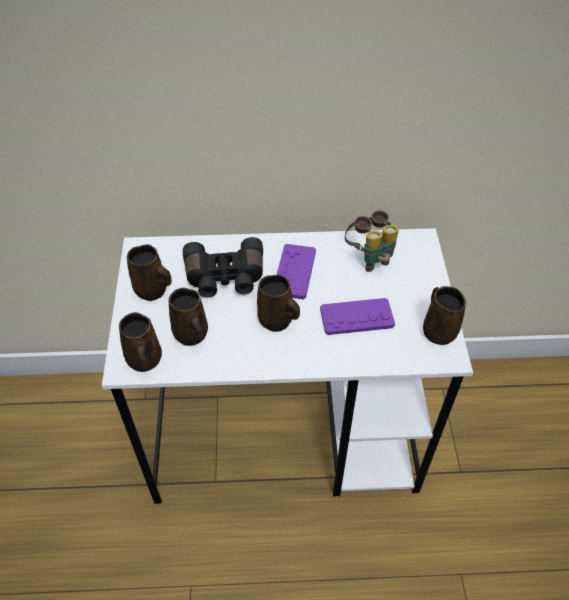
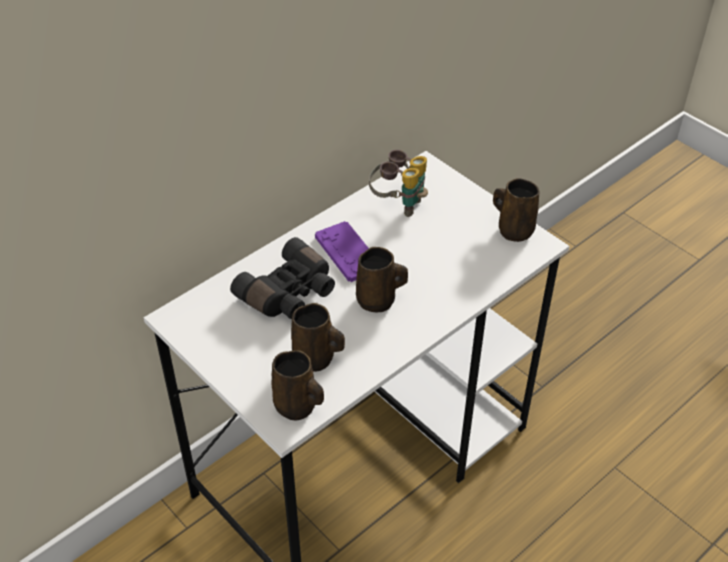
camera: 40 degrees left, 5 degrees down
(153, 291) = (233, 345): brown mug -> none
(356, 317) = (440, 258): purple game controller -> none

